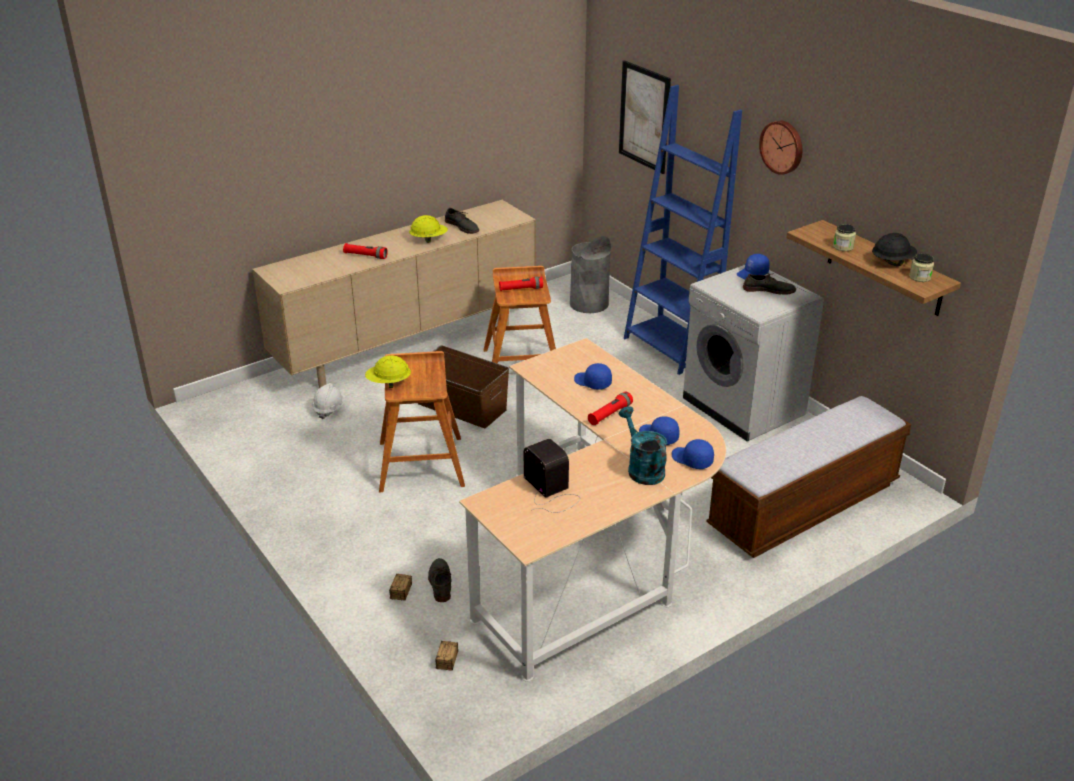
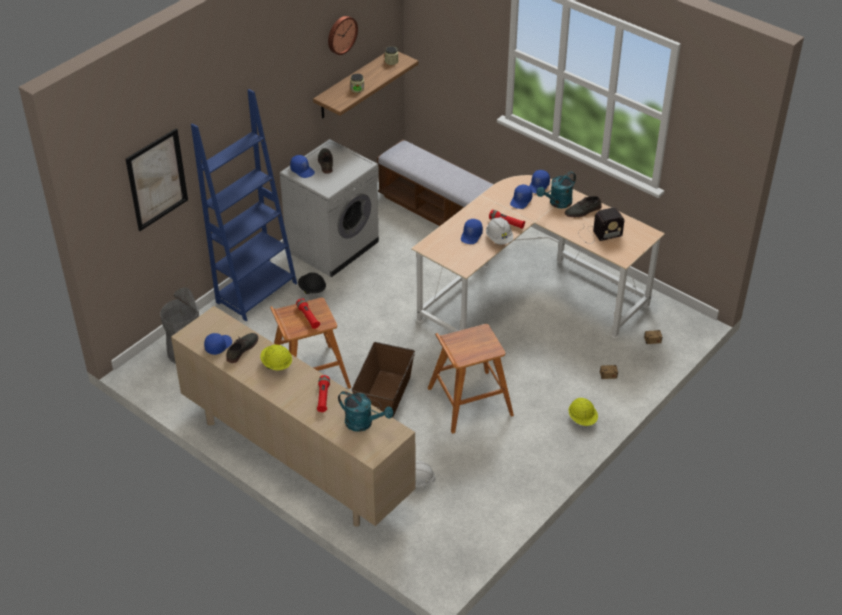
camera: 105 degrees left, 10 degrees up
(314, 270) = (363, 423): none -> turquoise watering can
(388, 383) = (484, 357): yellow hard hat -> yellow hard hat (582, 419)
(440, 582) = (590, 359): grey shoe -> grey shoe (583, 211)
(474, 217) = (218, 345): none -> blue cap
(551, 492) = (598, 234): radio -> radio turned 150 degrees counterclockwise
(578, 403) = (499, 238): none -> white hard hat
(782, 147) = (277, 84): wall clock -> wall clock (341, 34)
(892, 262) = (373, 71): black hard hat -> black hard hat (312, 290)

